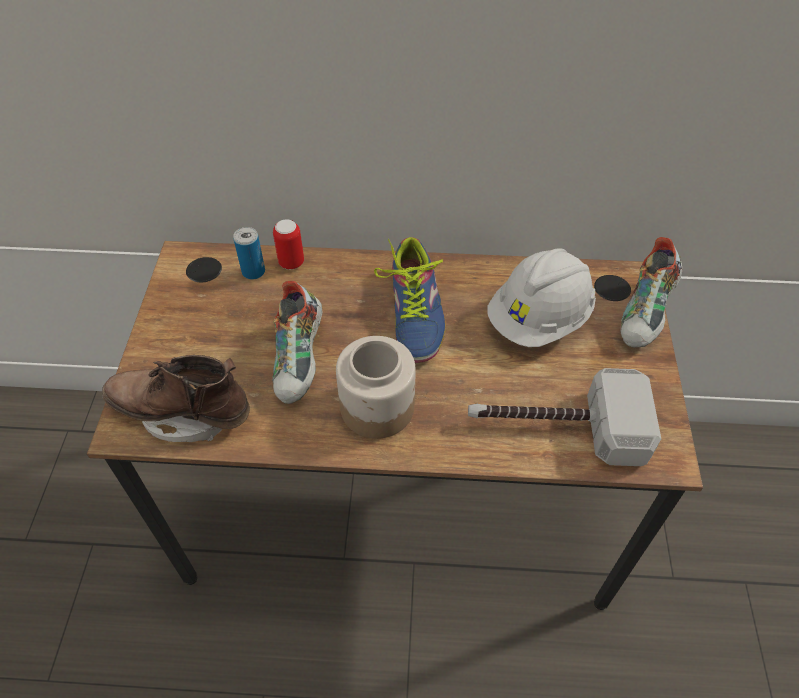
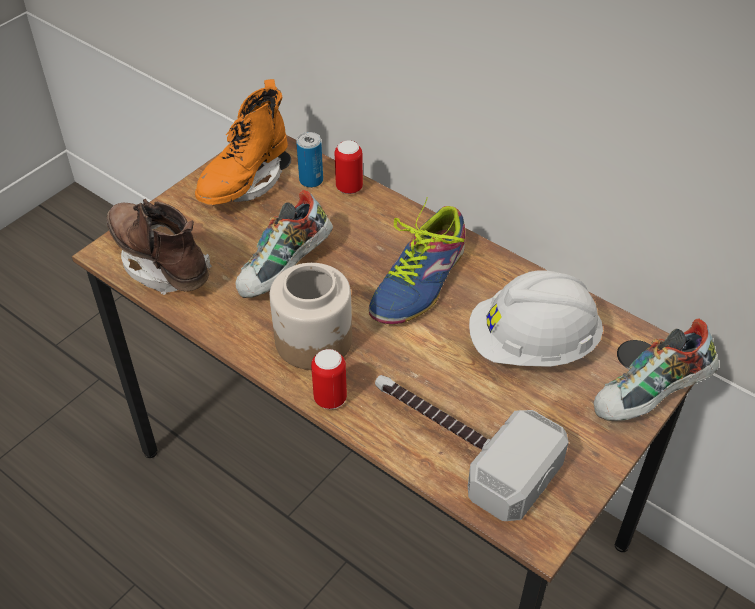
camera: 35 degrees right, 5 degrees down
(196, 301) = (245, 182): none -> orange boot
(433, 448) = (330, 399): none -> can

